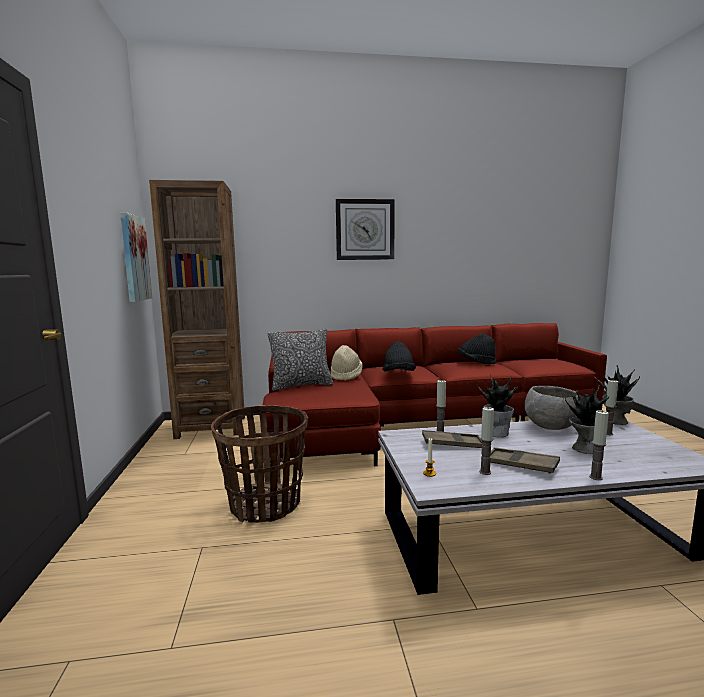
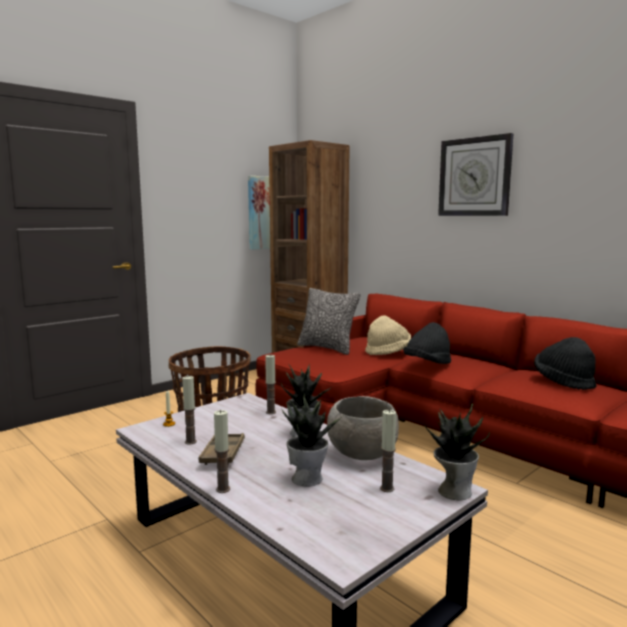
camera: 55 degrees right, 0 degrees up
(452, 444) = (247, 421): brown tray -> none

